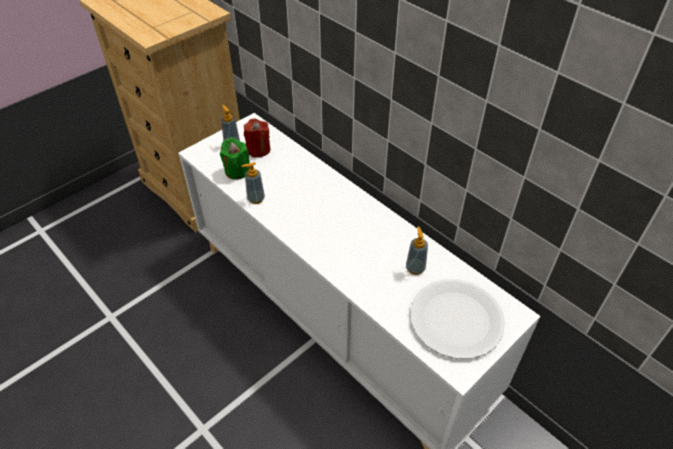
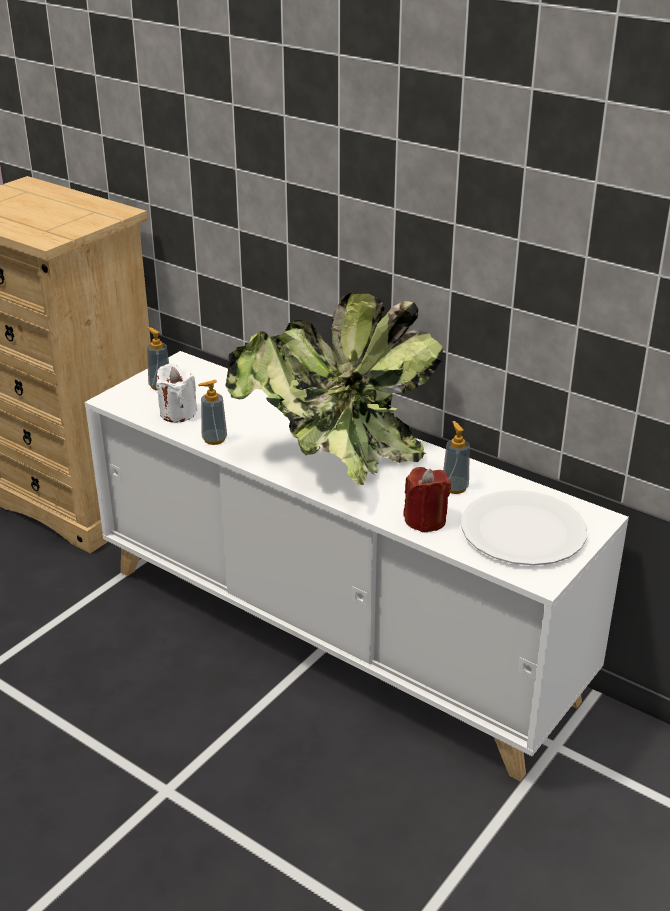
camera: 10 degrees left, 15 degrees down
(237, 171) = (178, 413): green candle -> white candle
(258, 149) = (200, 389): red candle -> red candle (425, 520)
(334, 229) = (333, 460): none -> potted plant

